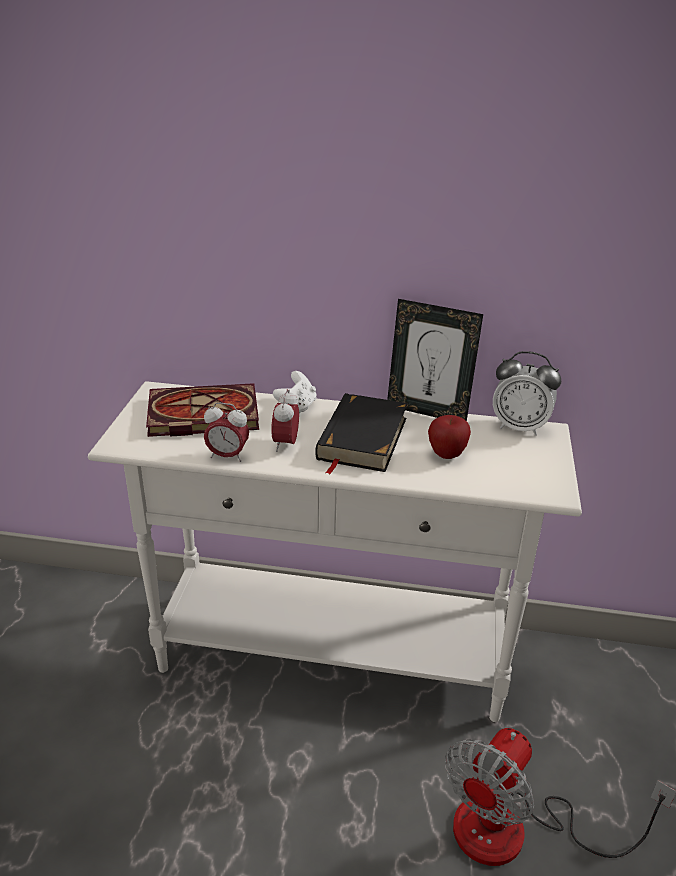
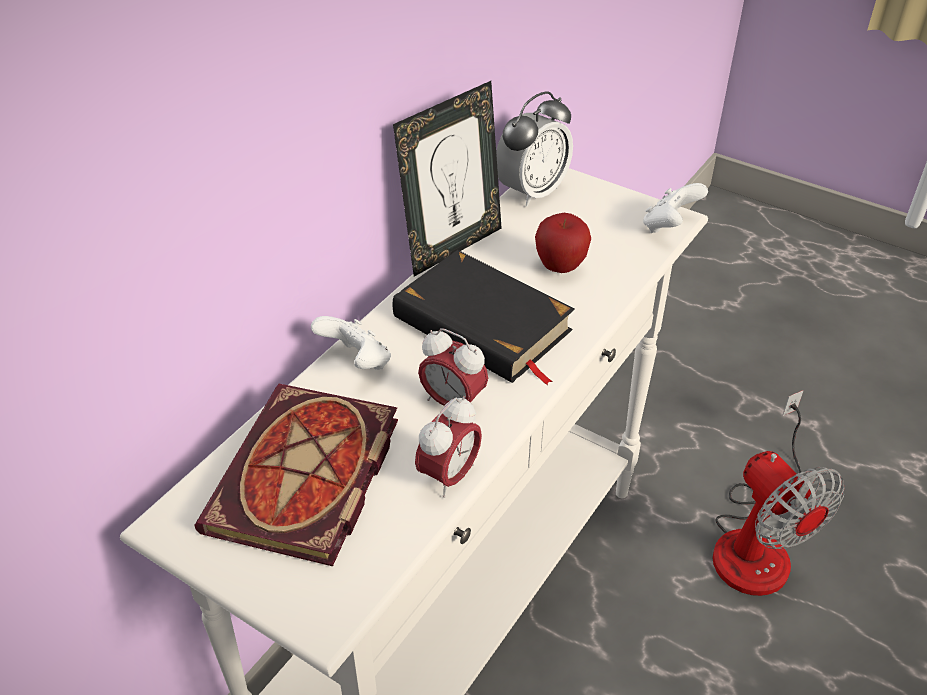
camera: 65 degrees left, 10 degrees up
(543, 492) = (669, 226): none -> white game controller

